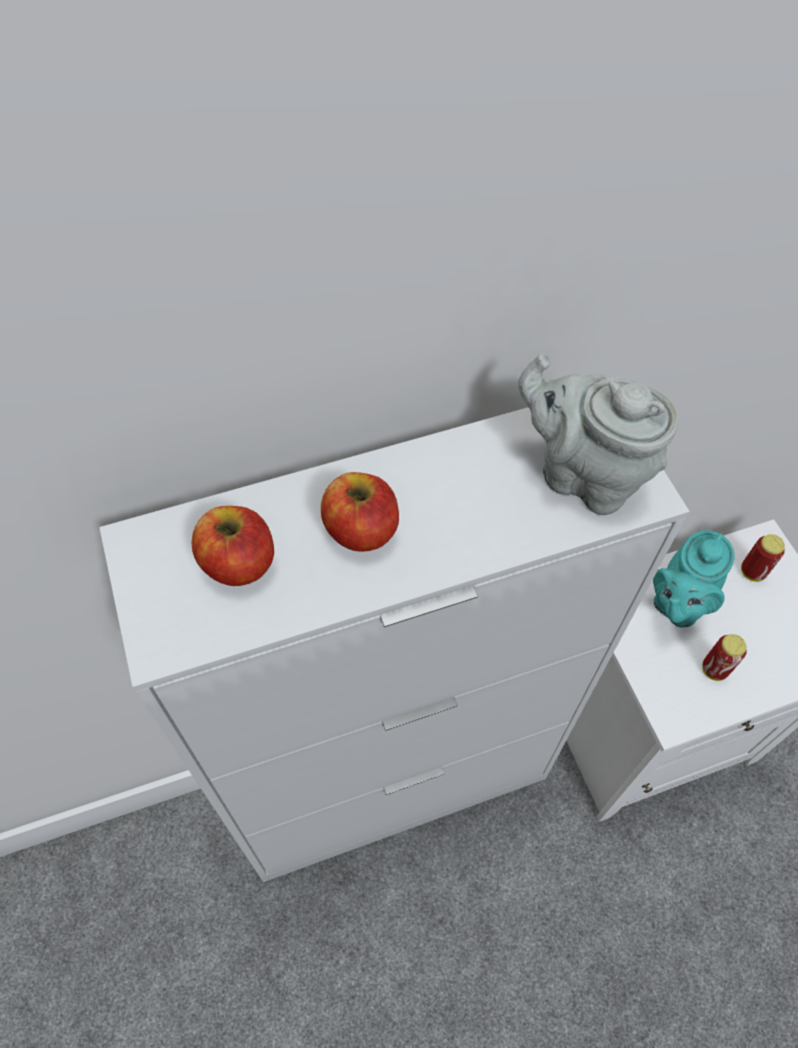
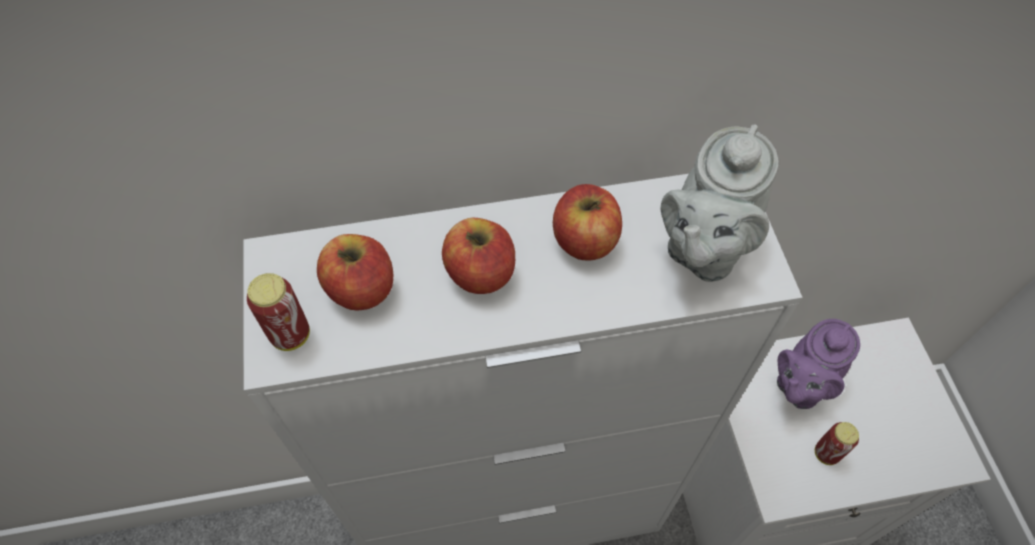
camera: 10 degrees right, 0 degrees up
(462, 482) = (584, 241): none -> apple
(583, 475) = (703, 248): grey teapot -> grey teapot turned 105 degrees counterclockwise
(677, 603) = (800, 385): turquoise teapot -> purple teapot
(752, 572) = (879, 365): can -> can (290, 334)

